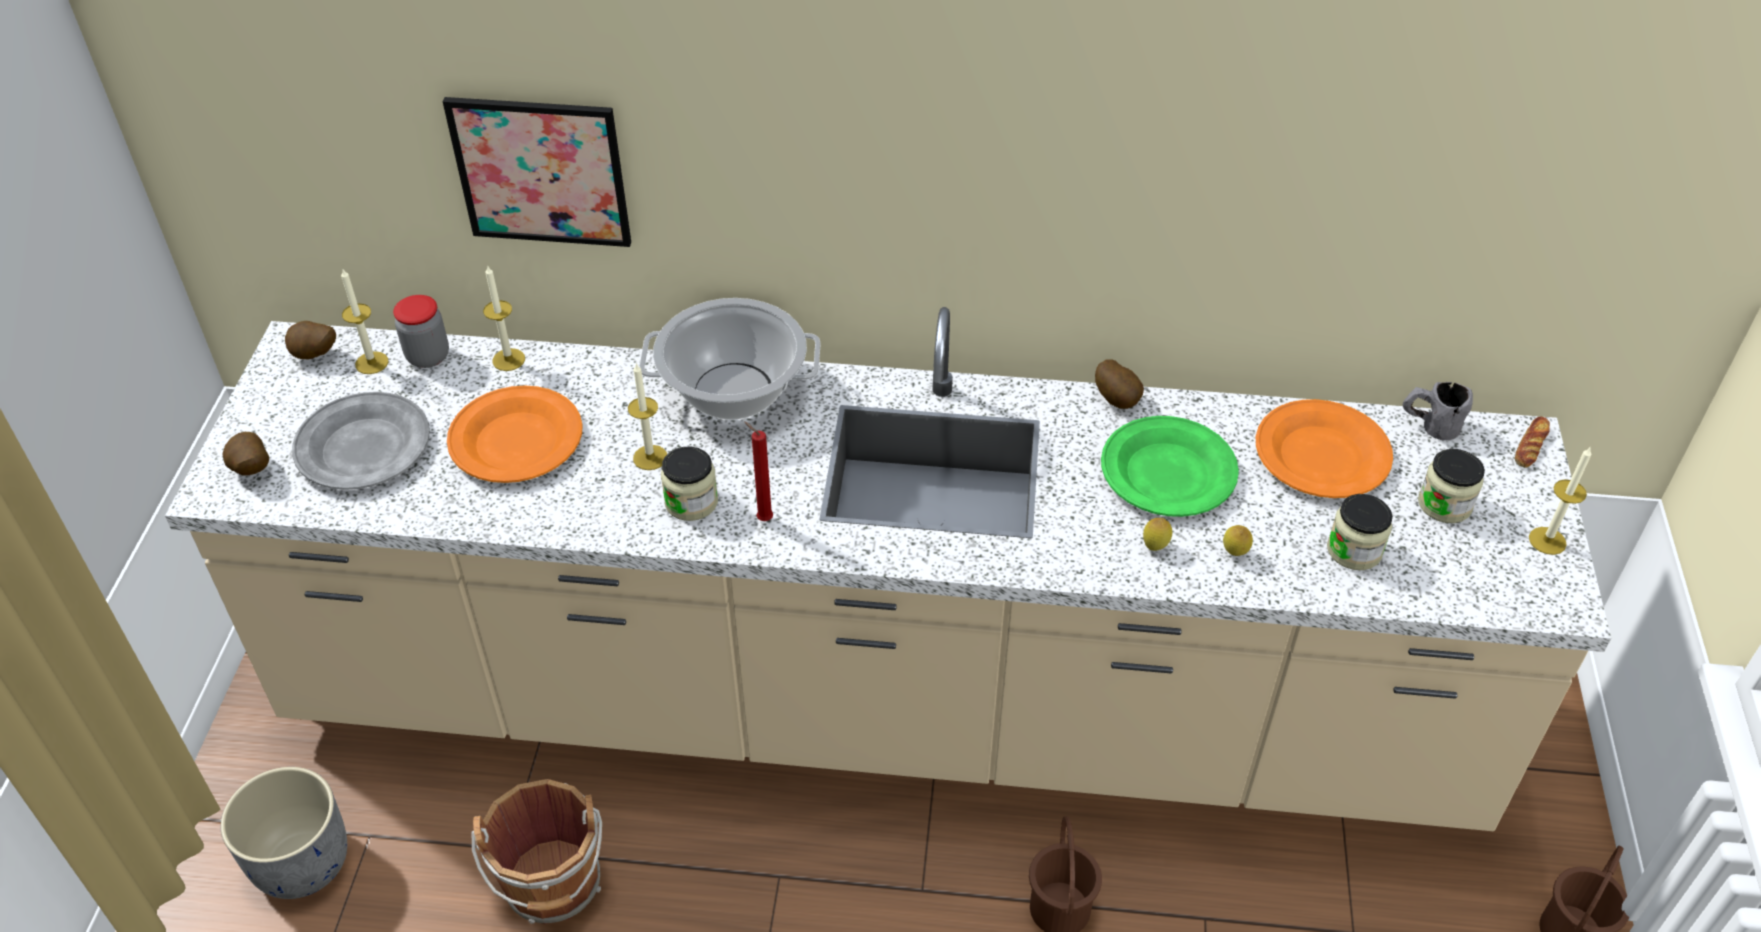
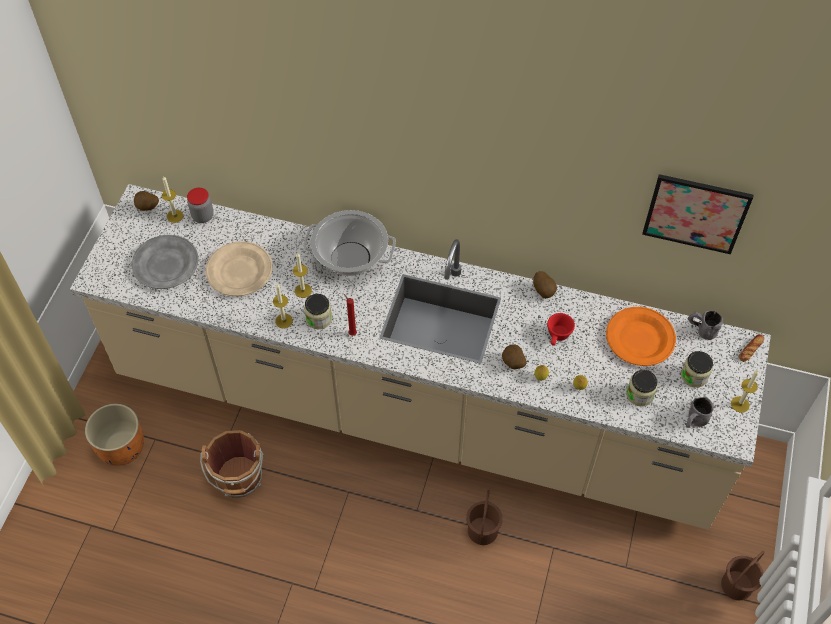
camera: 10 degrees right, 10 degrees up
(251, 470) = (111, 270): potato -> potato (512, 363)
(301, 864) = (121, 448): grey planter -> orange planter
(508, 359) = (242, 223): candle -> candle (284, 321)
(517, 441) = (240, 271): orange plate -> beige plate
(541, 171) = (263, 143): picture -> picture (696, 213)
(1167, 472) = (558, 336): green plate -> red cup
(1473, 584) = (694, 422): none -> grey mug

